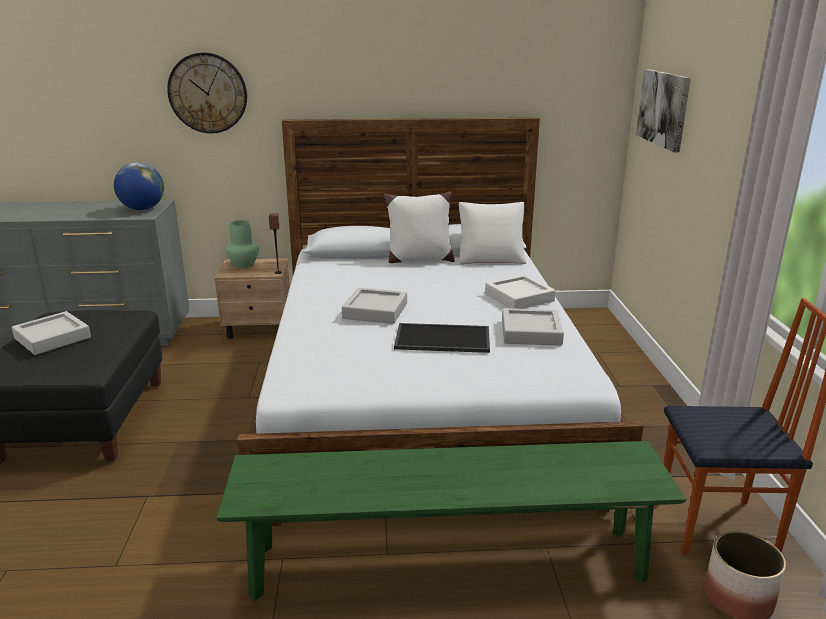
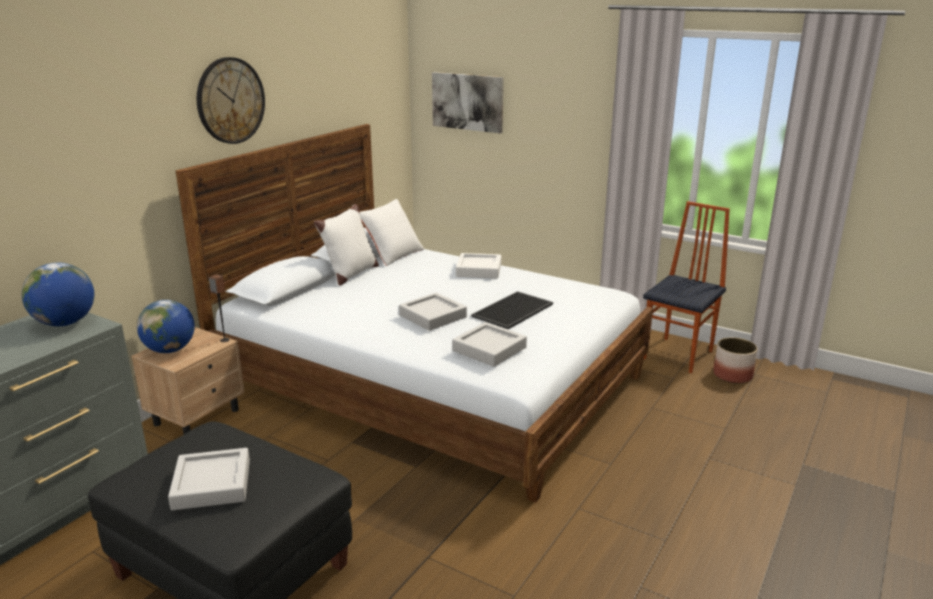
camera: 55 degrees left, 0 degrees up
(208, 93) = (85, 156): wall clock -> wall clock (230, 100)
(244, 265) = (170, 350): green vase -> globe
(448, 562) = (638, 445): green bench -> none
(531, 332) = (537, 285): grey tray -> grey tray (489, 349)

